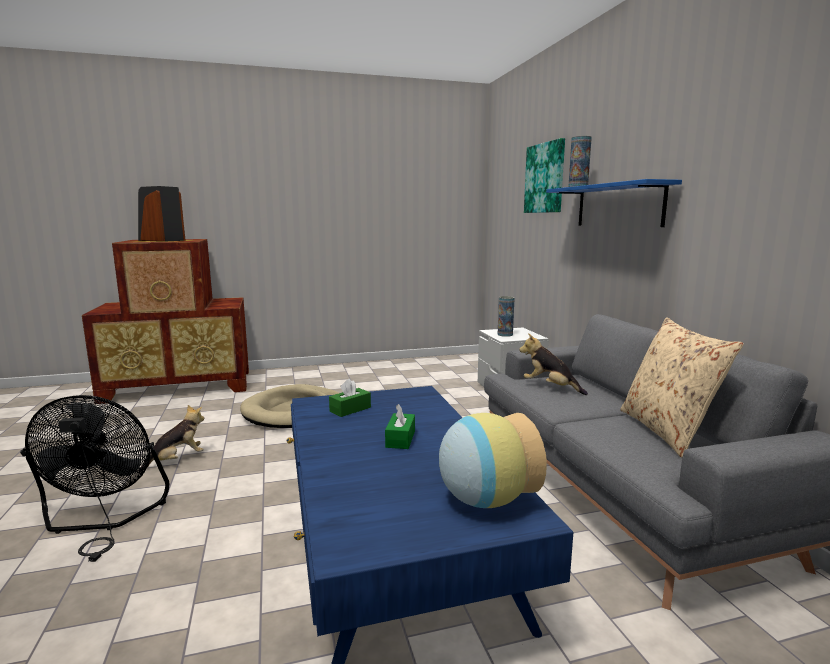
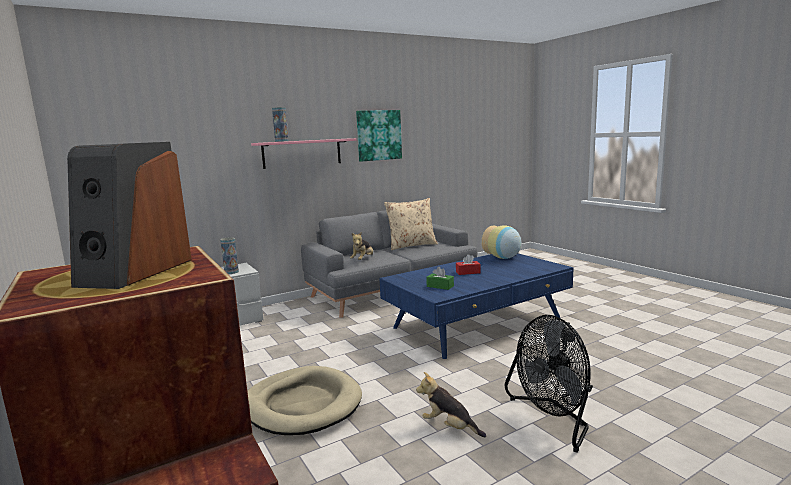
camera: 105 degrees left, 0 degrees up
(400, 439) = (468, 272): green tissue box -> red tissue box
(545, 178) = (202, 133): picture -> picture (378, 135)
(618, 206) = (302, 153): blue shelf -> pink shelf

